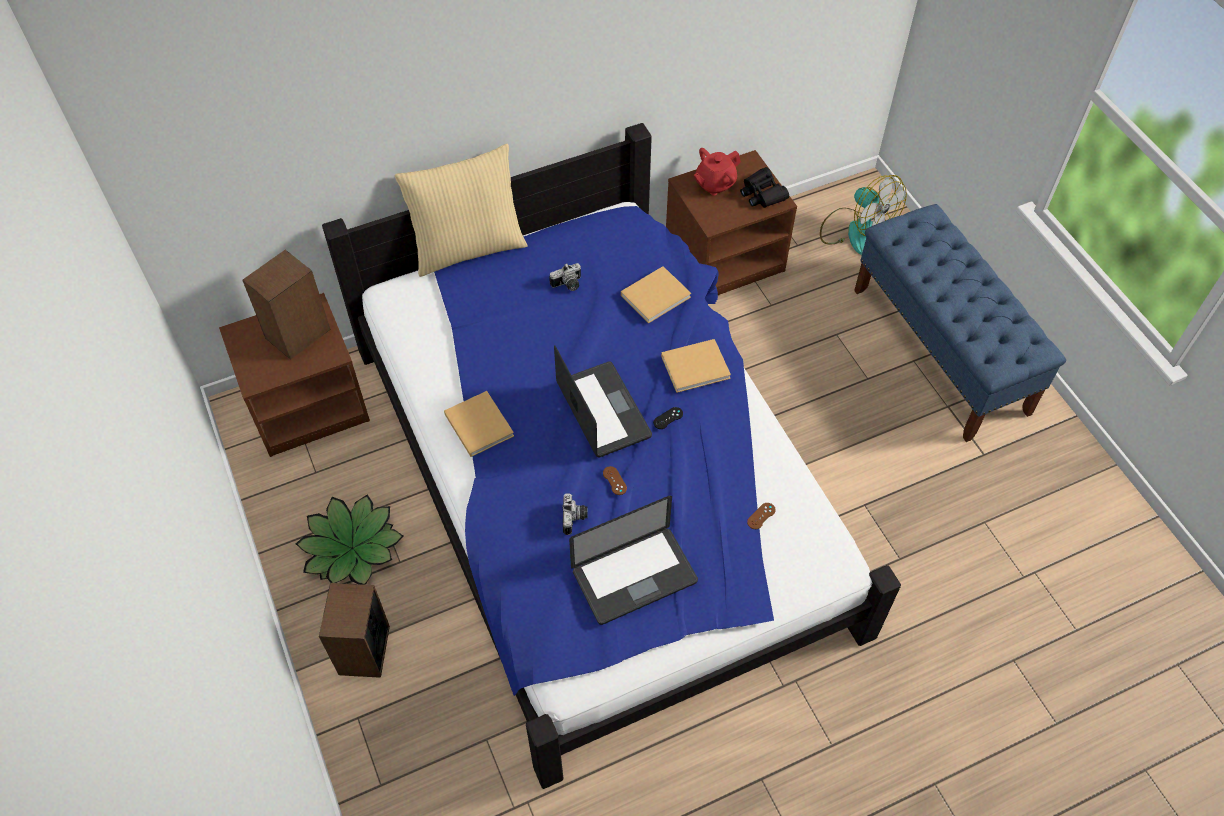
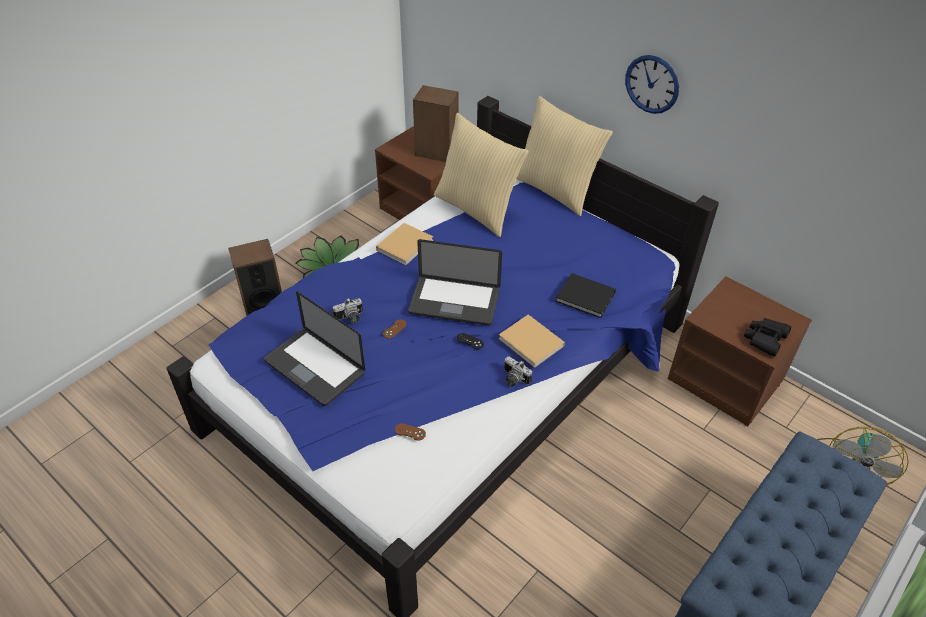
camera: 65 degrees right, 10 degrees down
(457, 332) = (477, 209): none -> beige pillow
(532, 69) = (652, 84): none -> wall clock
(568, 285) = (559, 247): camera -> camera (513, 379)
(603, 410) = (454, 302): laptop -> laptop turned 60 degrees clockwise
(657, 295) = (587, 297): beige book -> black book
(714, 184) = (747, 305): red teapot -> none

